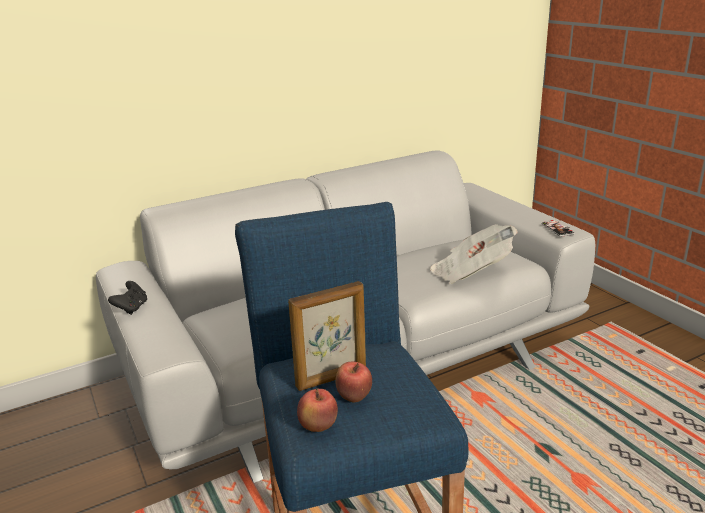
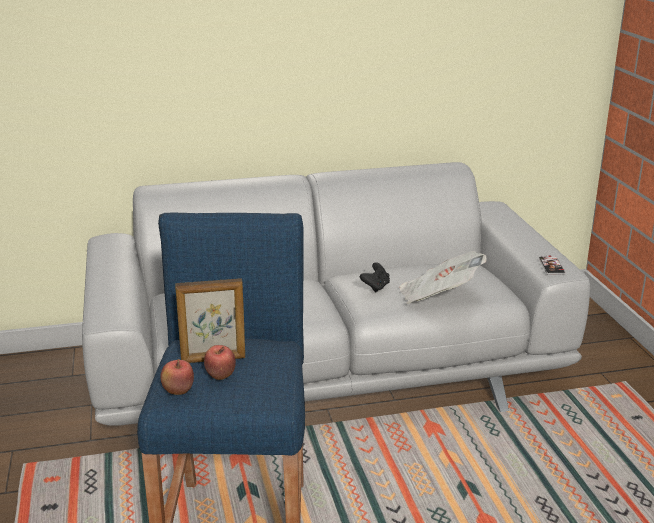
camera: 15 degrees right, 0 degrees up
(132, 308) = (101, 276): black game controller -> black game controller (375, 287)

